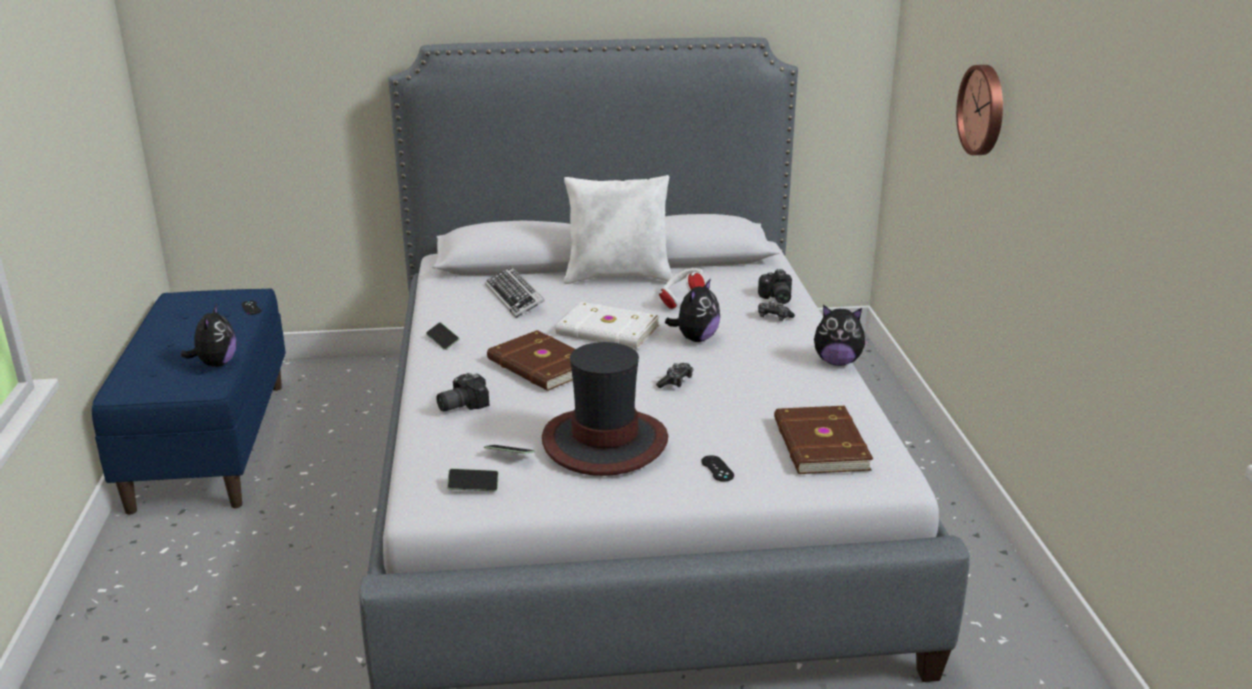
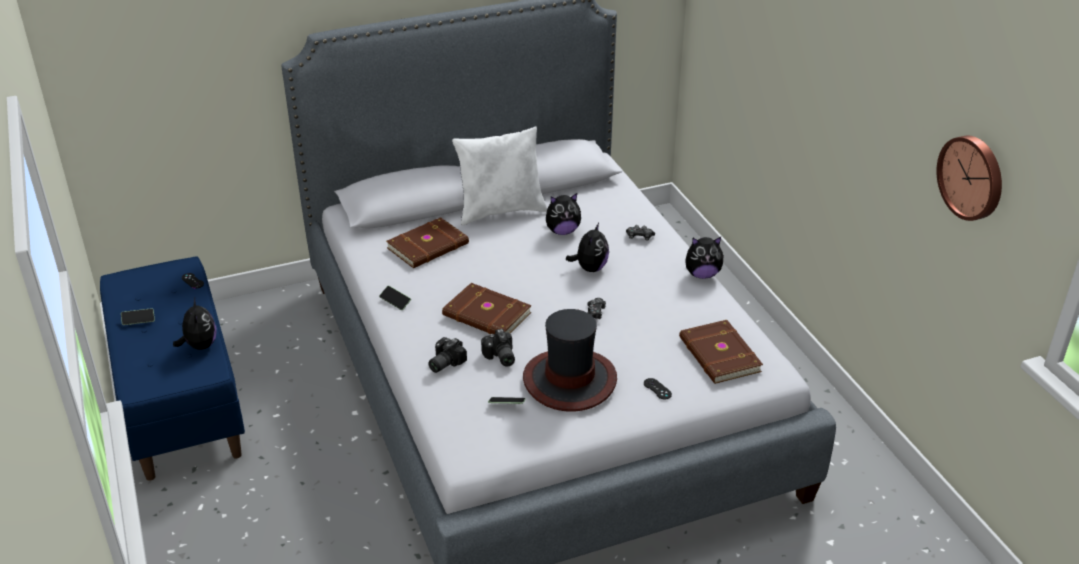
camera: 15 degrees left, 10 degrees up
(473, 486) = (493, 436): phone -> phone (138, 320)
(515, 298) = (429, 246): keyboard -> brown book
(608, 331) = (520, 271): white book -> none
(681, 302) = (562, 231): white headphones -> plush toy
(775, 298) = (633, 217): camera -> camera (499, 357)
(984, 110) = (787, 64): wall clock -> wall clock (972, 177)

